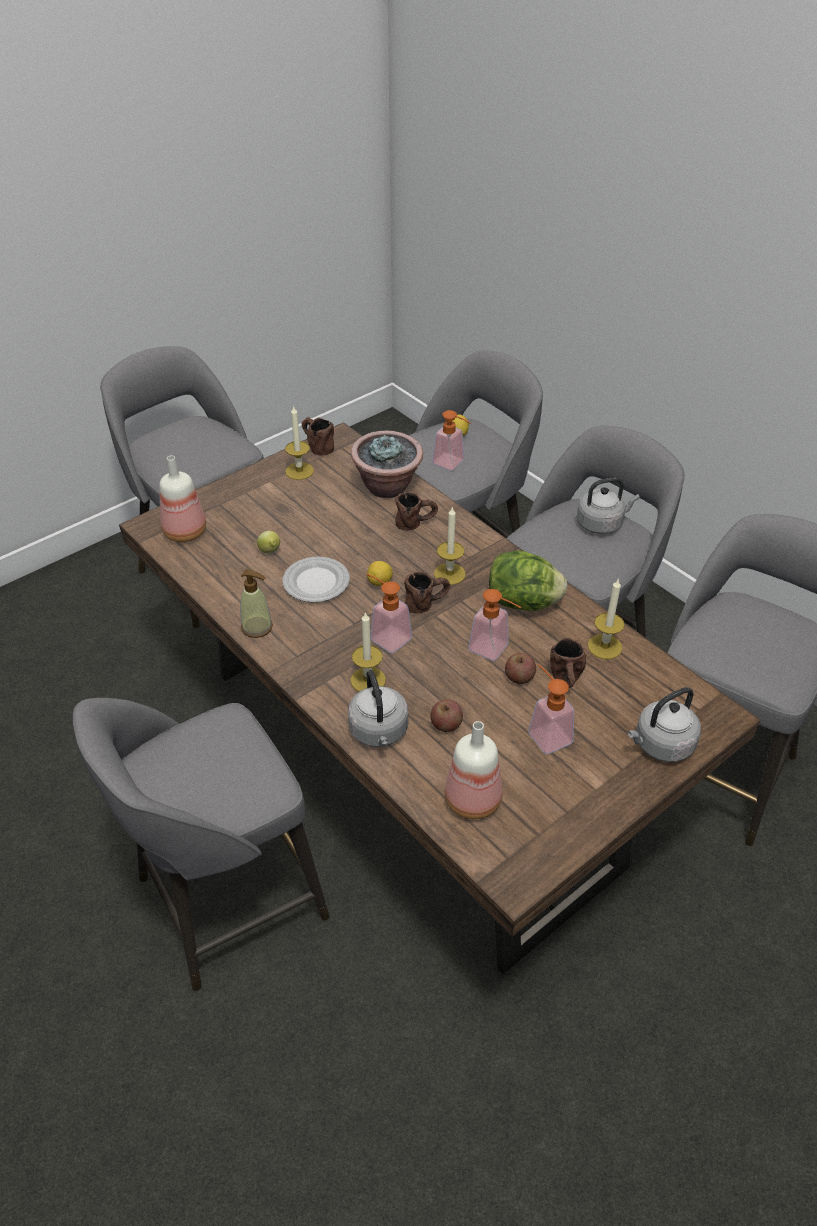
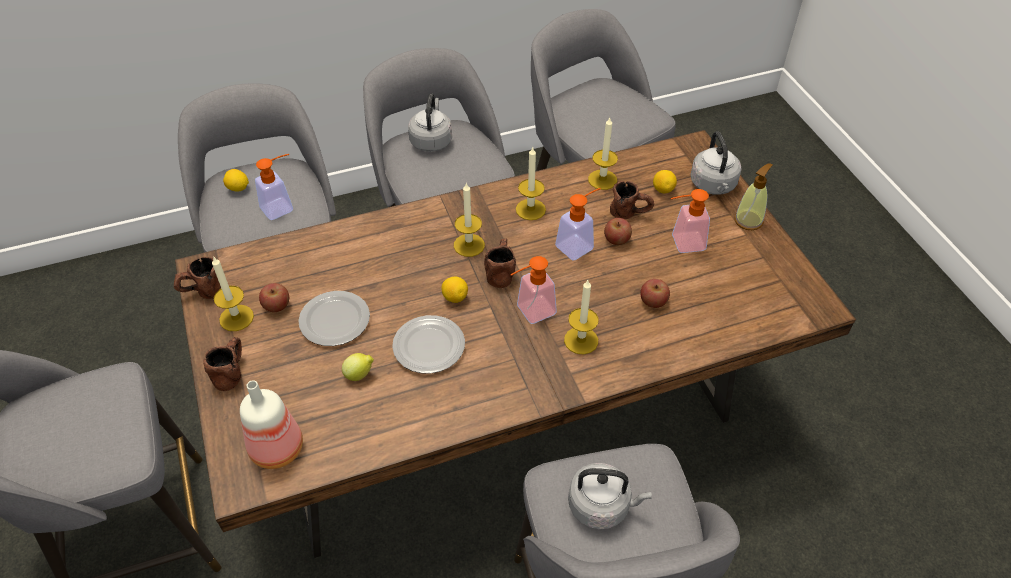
camera: 70 degrees left, 5 degrees up
(257, 627) = (471, 411): soap dispenser -> soap dispenser (748, 220)
(320, 520) = (333, 320): none -> plate
(321, 486) = (276, 305): none -> apple
(379, 732) = (647, 349): grey kettle -> grey kettle (602, 506)
(387, 487) = (314, 253): potted plant -> none
(416, 523) = (384, 247): brown mug -> brown mug (232, 371)
(474, 801) = (740, 307): bottle -> none
(523, 603) = (530, 209): lettuce -> candle
(622, 700) = (663, 190): none -> lemon

